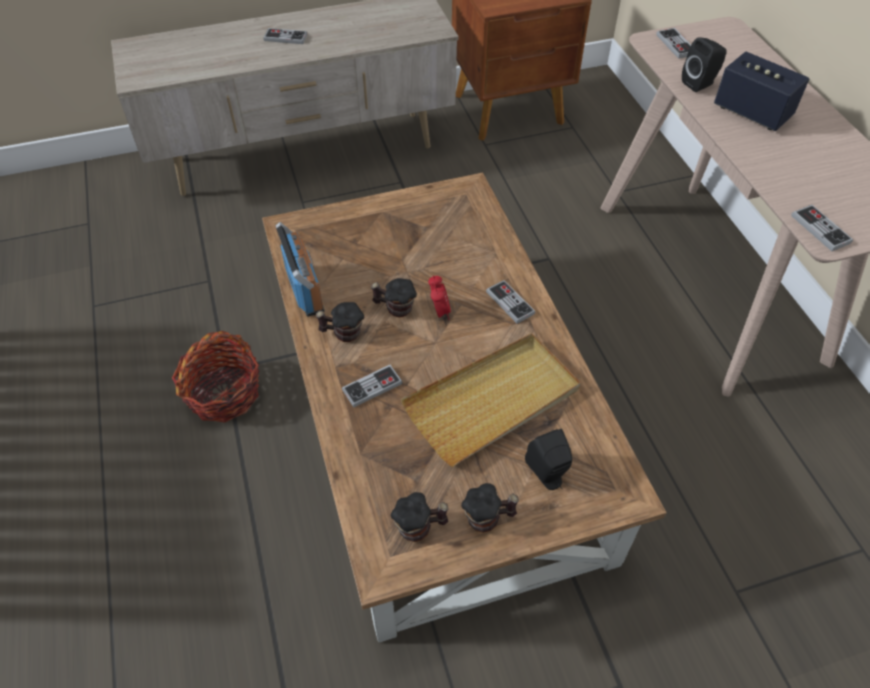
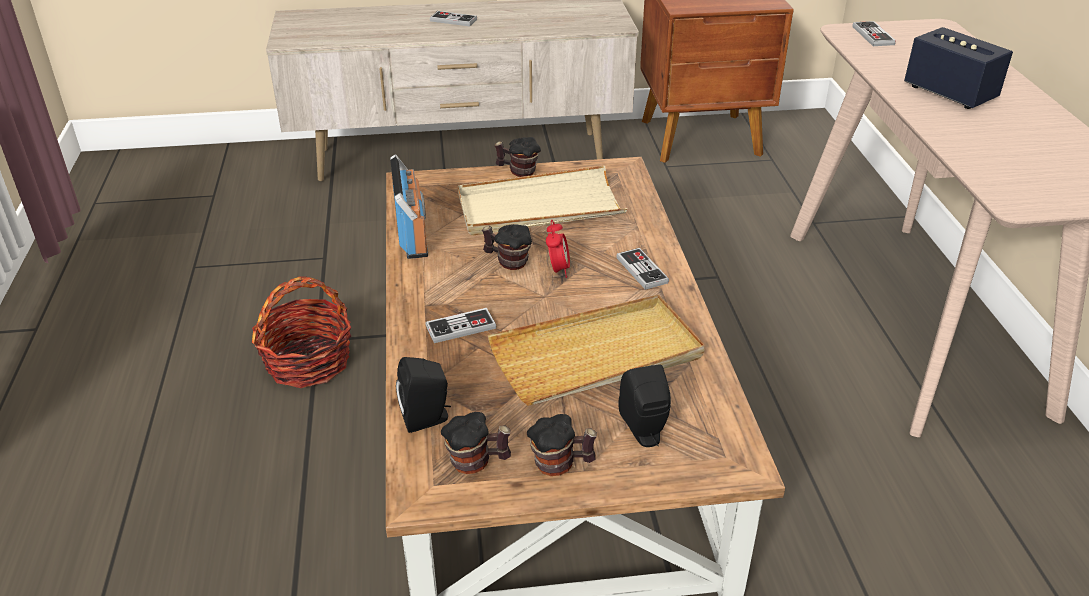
camera: 10 degrees right, 15 degrees down
(342, 333) = (442, 277): mug -> mug (518, 171)
(407, 242) = (539, 207): none -> beige tray
(700, 83) = (893, 67): black speaker -> black speaker (427, 418)
(820, 229) = (1009, 194): game controller -> none

